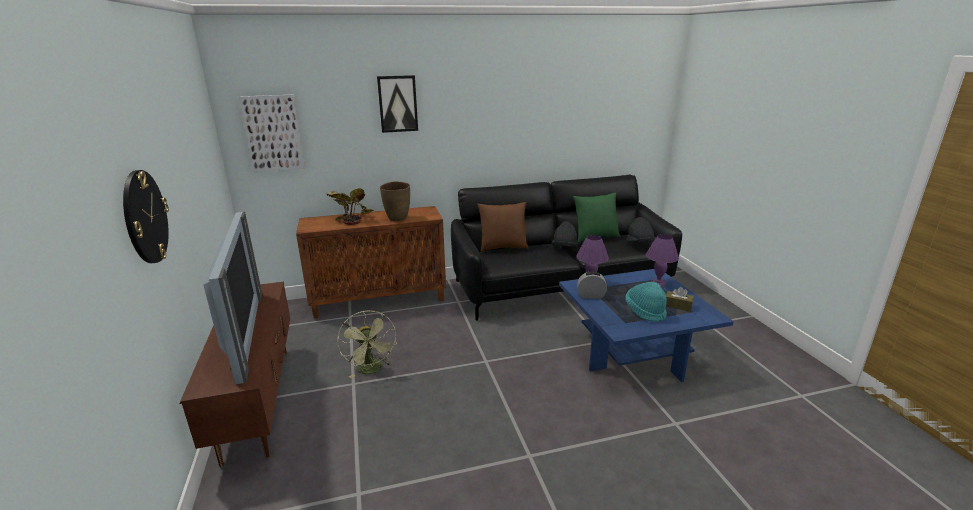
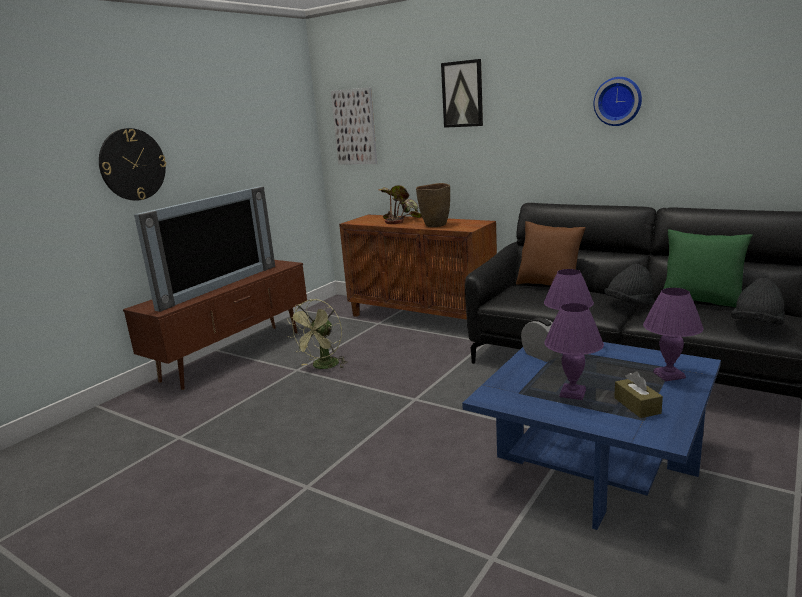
camera: 50 degrees right, 5 degrees down
(521, 112) = (618, 101): none -> wall clock
(645, 311) = (571, 393): turquoise hat -> purple table lamp

